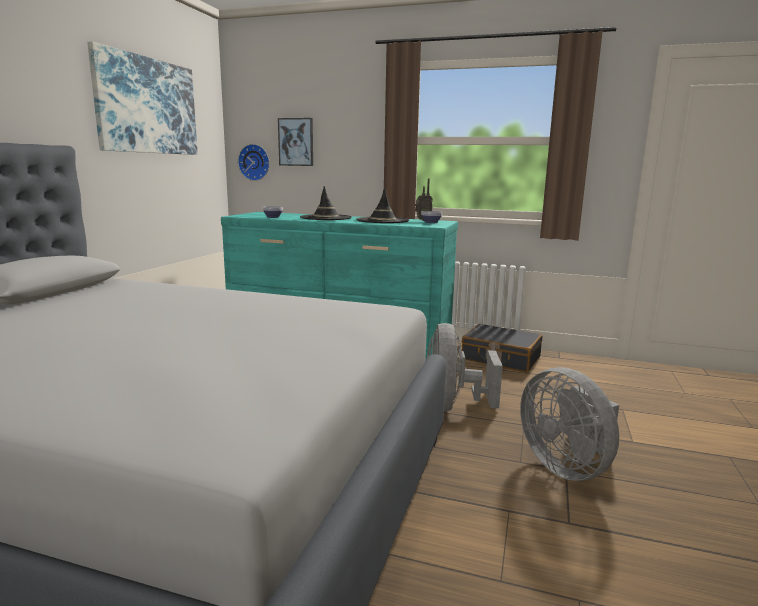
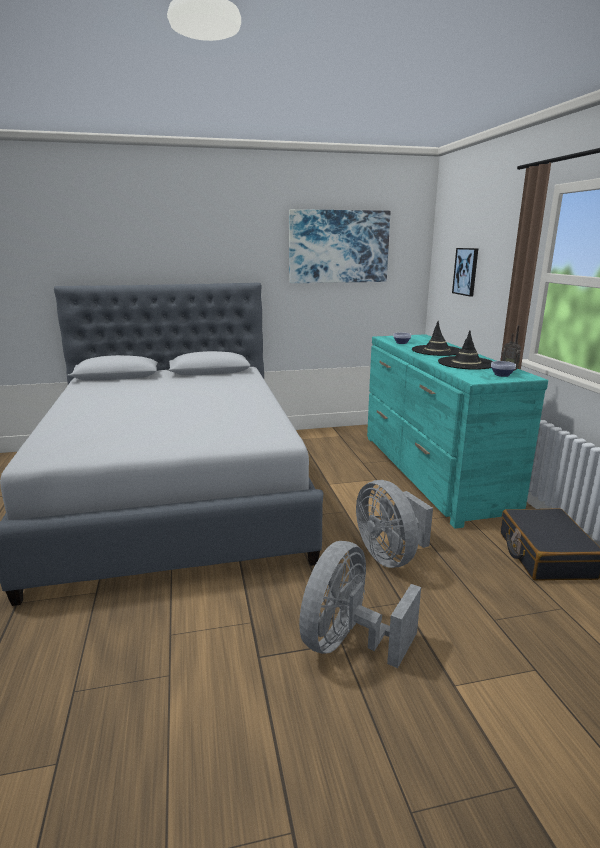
camera: 60 degrees right, 5 degrees up
(255, 162) = (442, 288): wall clock -> none
(453, 406) = (390, 556): grey fan -> grey fan turned 90 degrees counterclockwise

